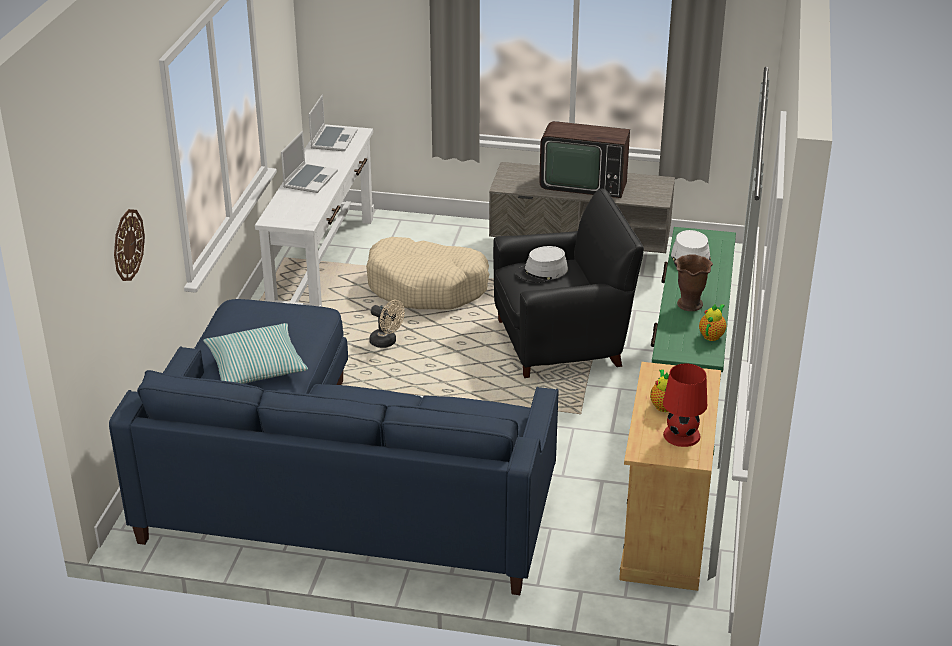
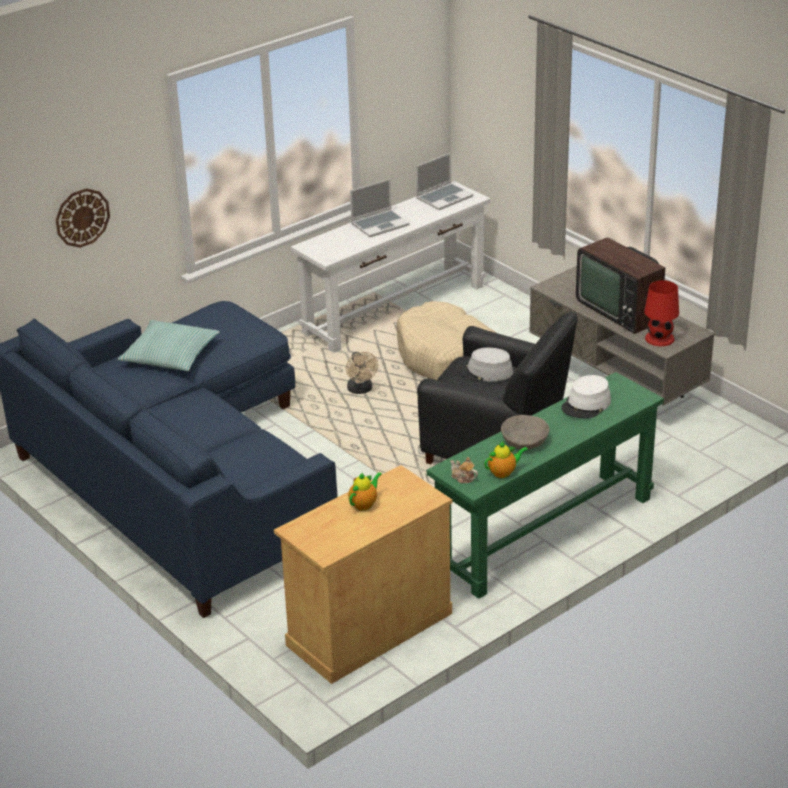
camera: 40 degrees right, 0 degrees up
(682, 435) = (343, 532): red table lamp -> red table lamp (660, 338)
(689, 304) = (524, 440): brown vase -> beige bowl
(689, 353) = (463, 478): none -> teapot

